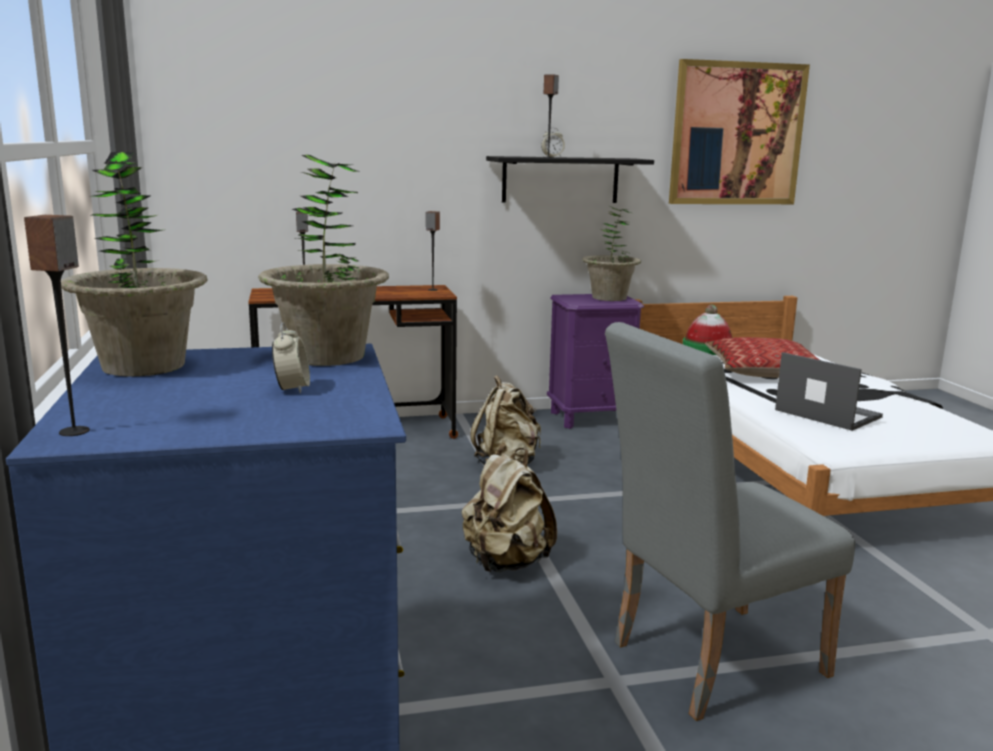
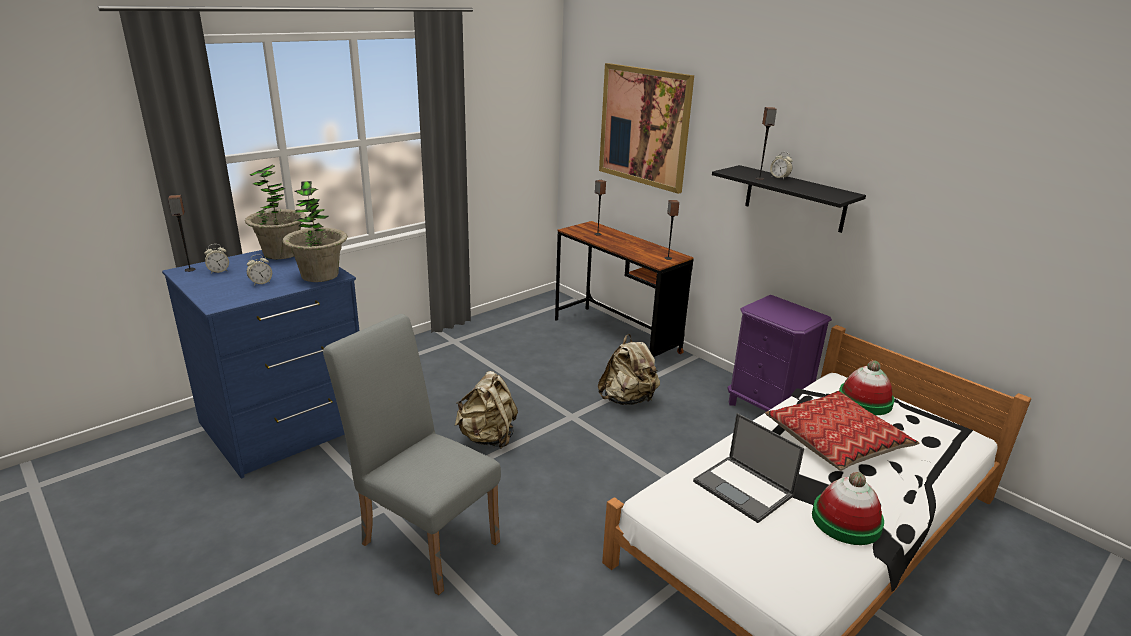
camera: 60 degrees right, 10 degrees up
(148, 411) = (218, 271): none -> alarm clock
(609, 298) = (798, 315): potted plant -> none
(737, 134) = (992, 195): picture -> picture (644, 126)
(826, 413) = (744, 489): laptop -> laptop turned 120 degrees clockwise
(886, 397) = (846, 521): none -> hat

